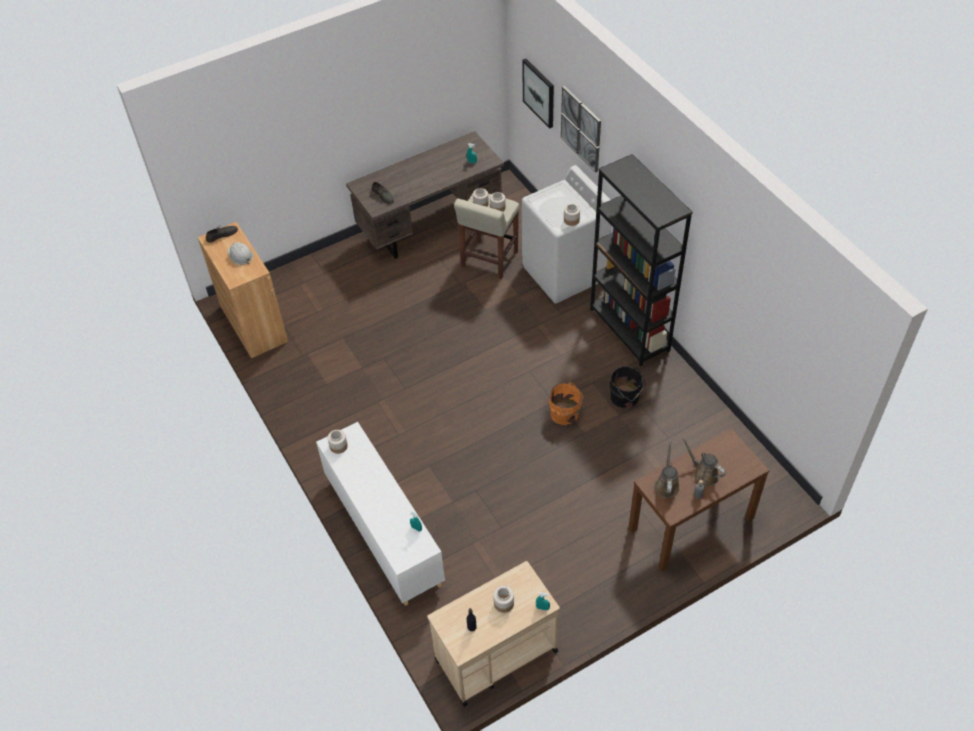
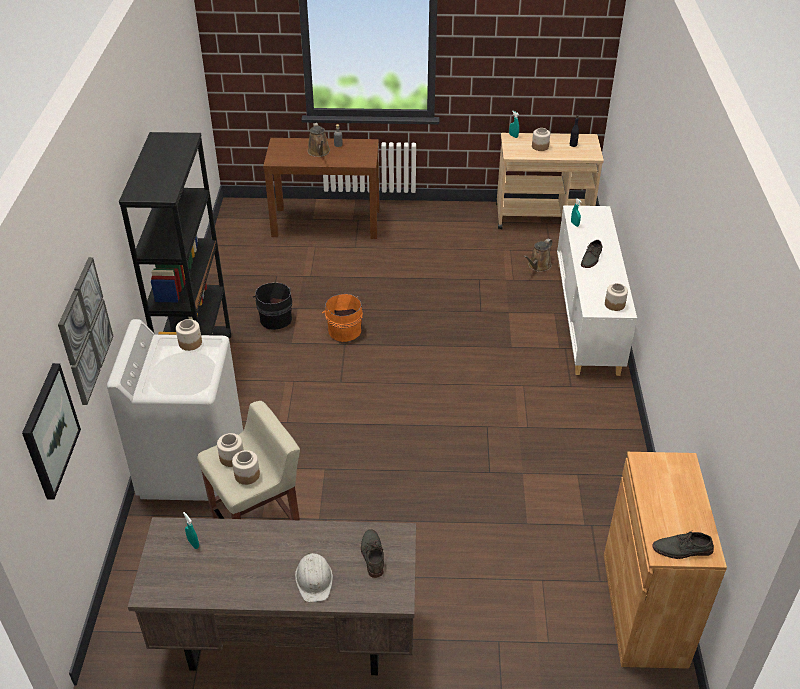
camera: 150 degrees left, 10 degrees down
(240, 255) = (662, 498): white hard hat -> white hard hat (314, 579)
(380, 490) = (591, 258): none -> grey shoe
(666, 484) = (354, 157): brown watering can -> brown watering can (538, 266)

